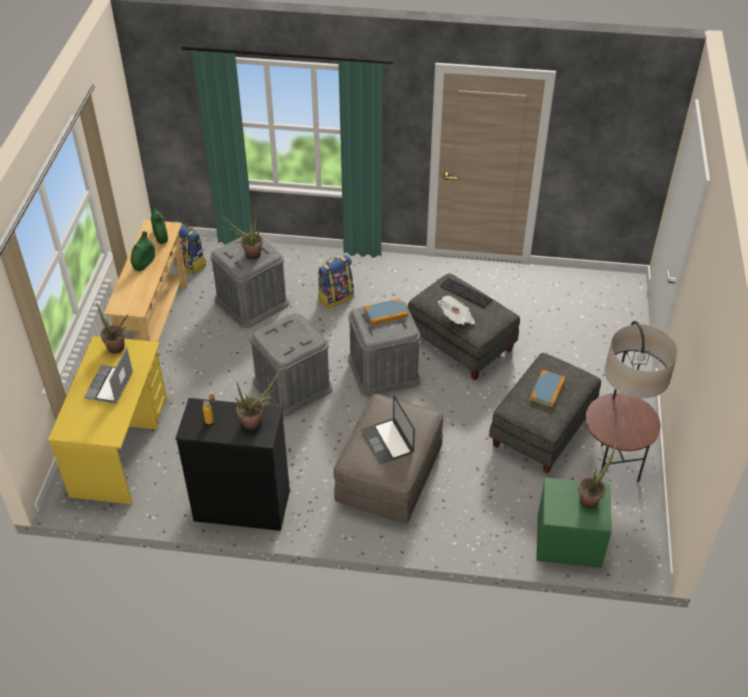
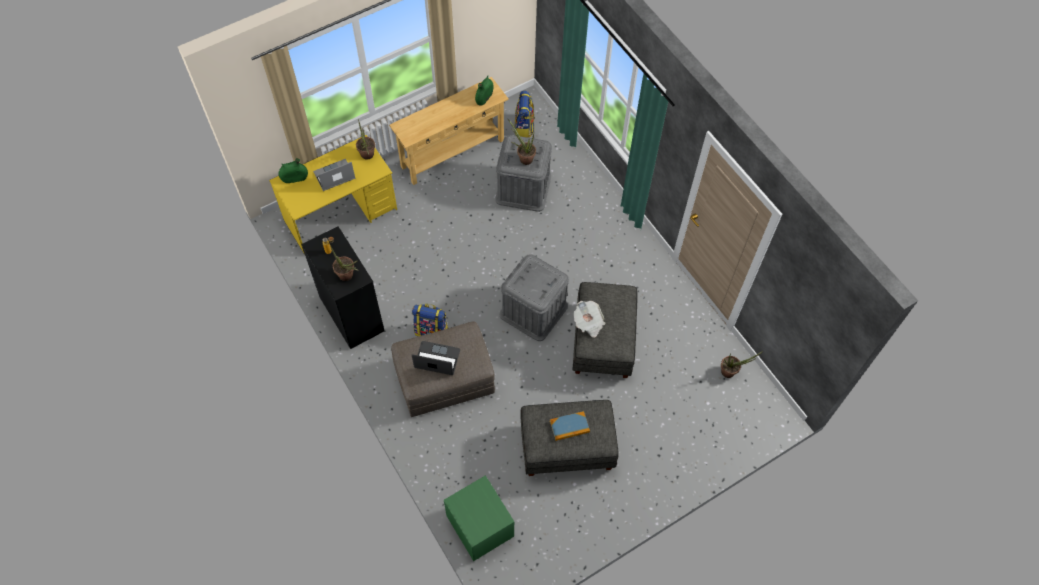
camera: 50 degrees right, 15 degrees up
(144, 263) = (451, 109): green vase -> green vase (294, 178)
(292, 385) = (471, 267): grey storage box -> none
(335, 297) = (574, 233): backpack -> backpack (432, 330)
(385, 313) = (543, 277): book -> none
(387, 441) = (437, 359): laptop -> laptop turned 75 degrees clockwise
(465, 293) = (620, 311): keyboard -> none
(591, 498) = (490, 516): potted plant -> potted plant (731, 372)
(610, 467) = (570, 514): floor lamp -> none

